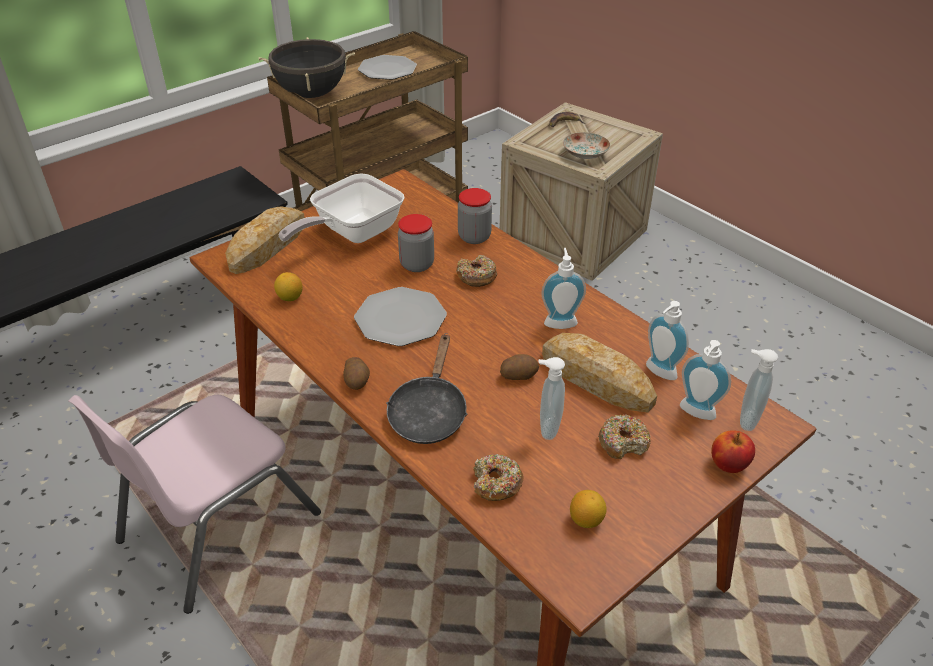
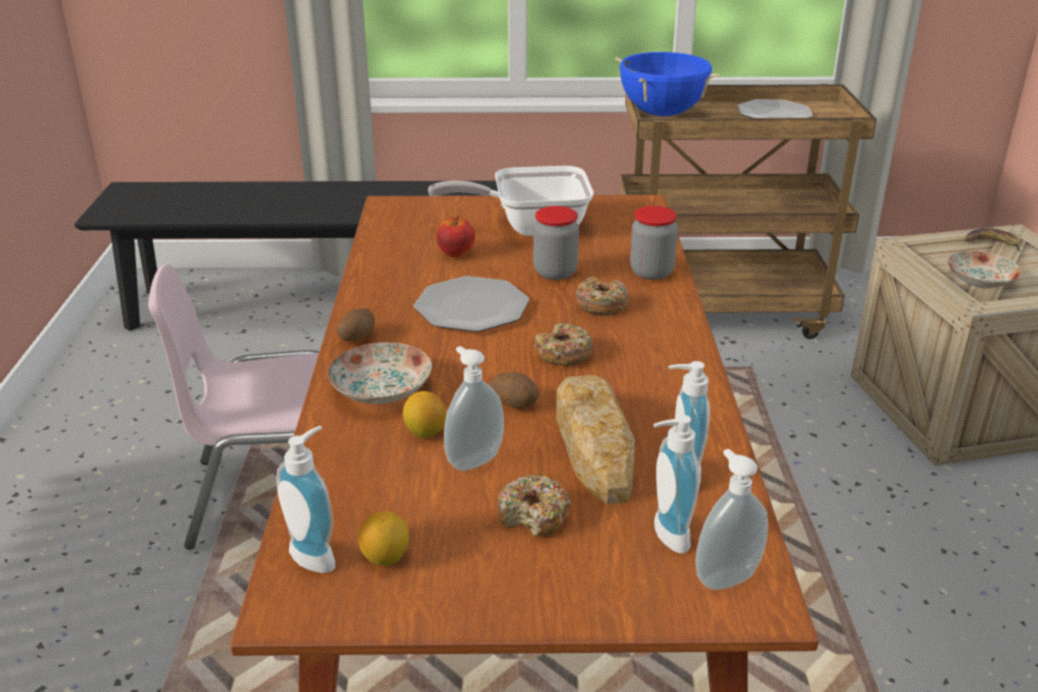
camera: 40 degrees right, 10 degrees down
(268, 245) = (442, 209): bread -> none
(290, 298) = (400, 253): lemon -> lemon (425, 432)
(311, 94) = (662, 114): black cooking pot -> blue cooking pot
(429, 412) = (381, 390): black frying pan -> plate
(496, 483) = (350, 477): donut -> donut (564, 354)
(560, 321) = (634, 378): soap dispenser -> soap dispenser (317, 554)
(728, 464) = (628, 605): apple -> apple (456, 254)

